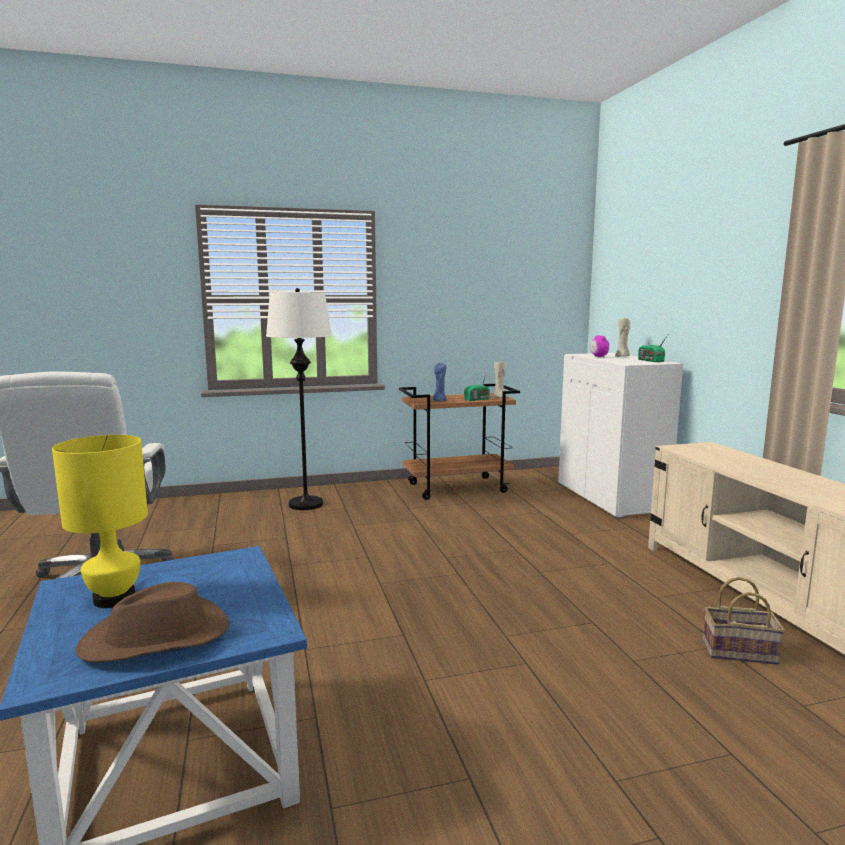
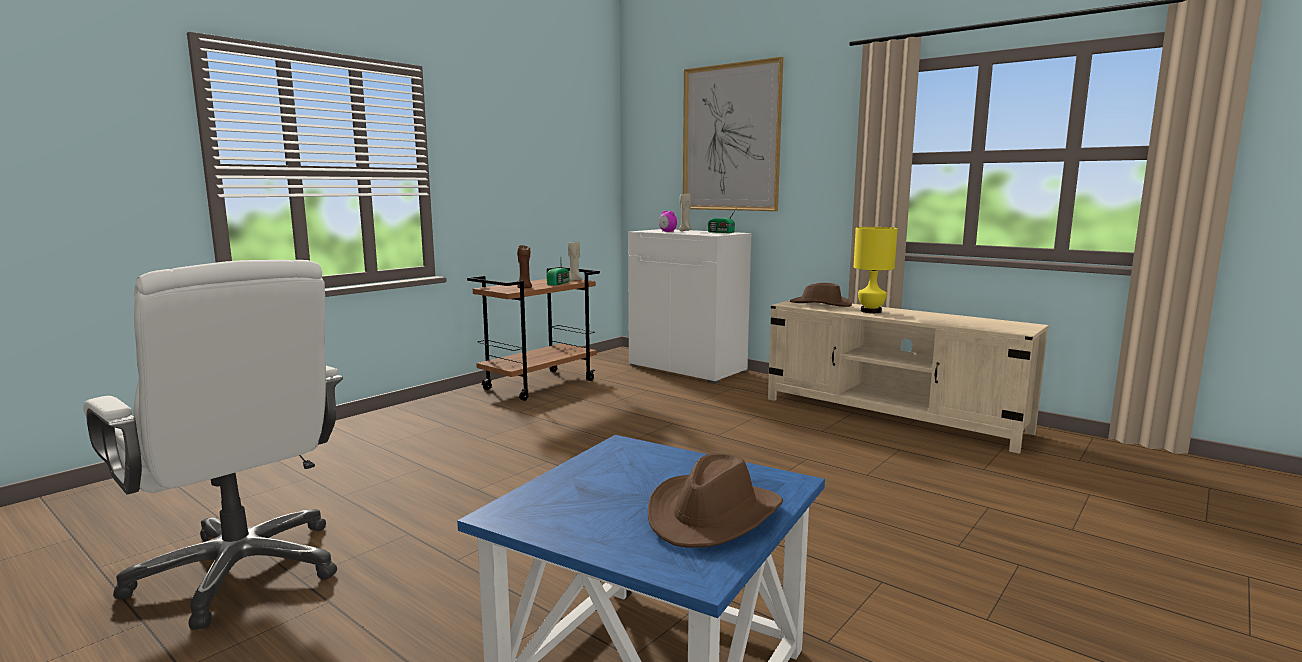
camera: 35 degrees left, 0 degrees up
(114, 599) = (590, 506): yellow table lamp -> yellow table lamp (871, 311)
(306, 504) = (392, 431): white floor lamp -> none
(439, 400) = (524, 288): blue candle -> brown candle
(675, 259) = (730, 138): none -> picture
(715, 453) = (820, 304): none -> brown hat
(740, 651) = (914, 449): basket -> none

